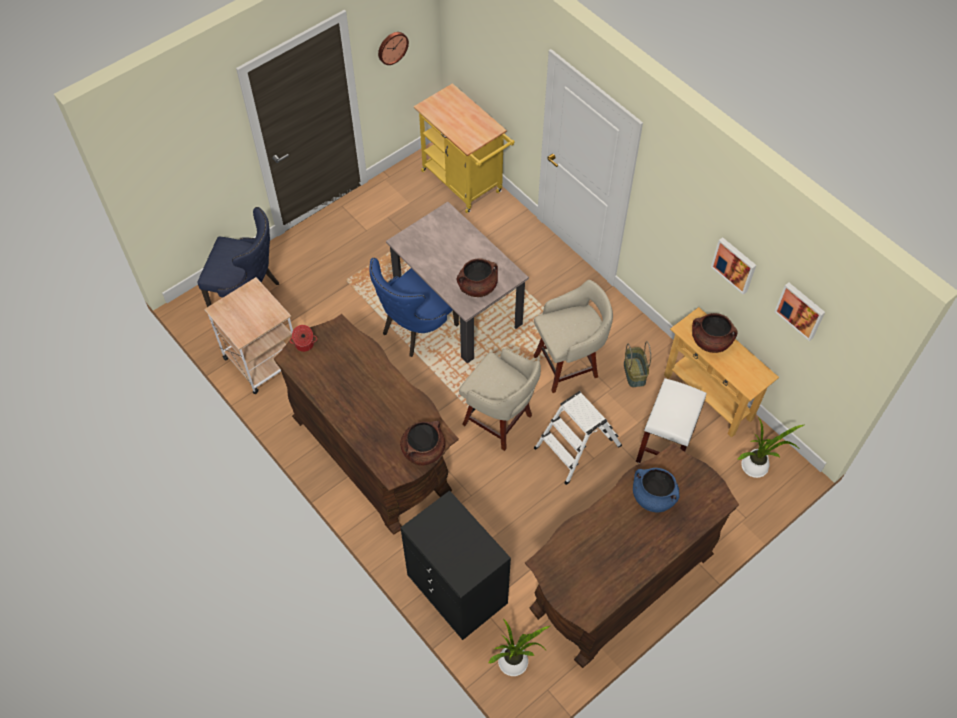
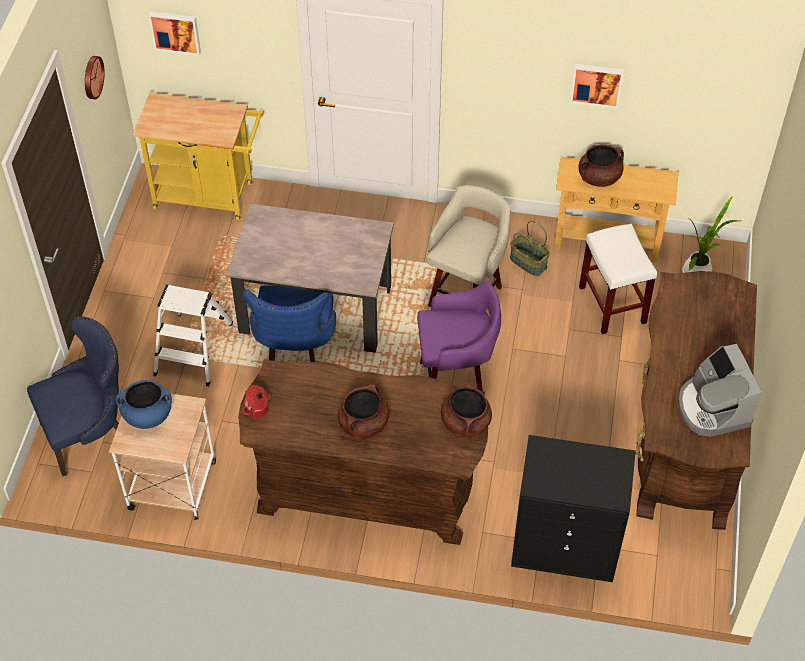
camera: 40 degrees left, 5 degrees down
(477, 287) = (356, 260): brown cooking pot -> brown cooking pot (363, 424)
(499, 422) = (455, 382): beige stool -> purple stool
(515, 662) = (669, 567): potted plant -> none
(577, 446) = (542, 356): white step ladder -> white step ladder (193, 348)
(605, 570) = (712, 408): none -> coffee machine
(653, 497) = (689, 325): blue cooking pot -> blue cooking pot (147, 415)
(801, 310) = (688, 85): picture -> picture (175, 31)

